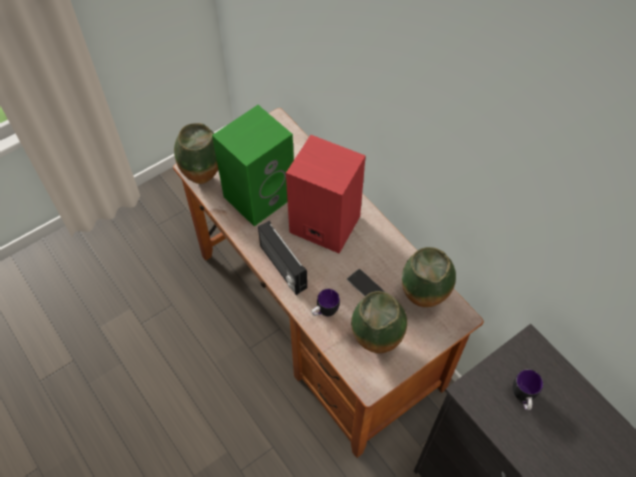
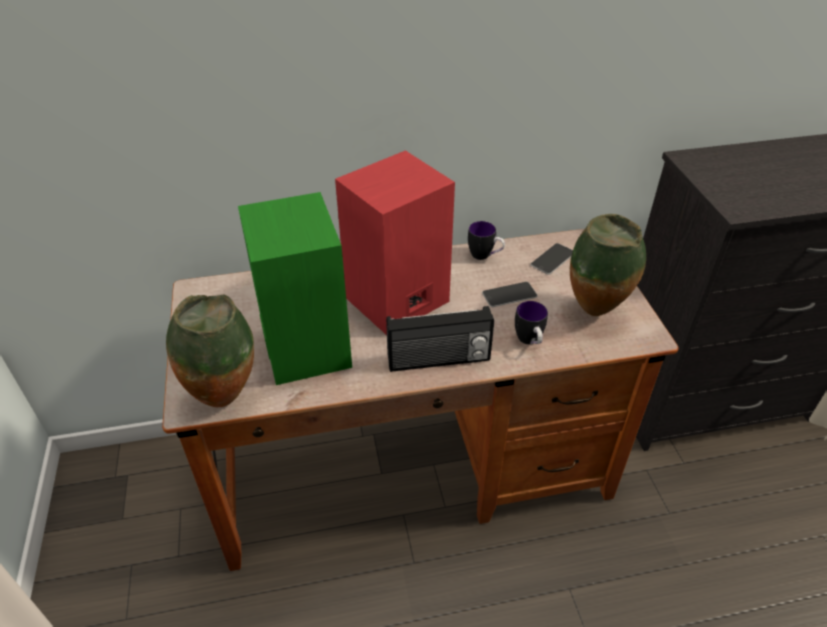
camera: 65 degrees left, 15 degrees down
(422, 301) = (553, 259): vase -> phone
(522, 398) = (752, 182): mug -> mug (485, 256)

